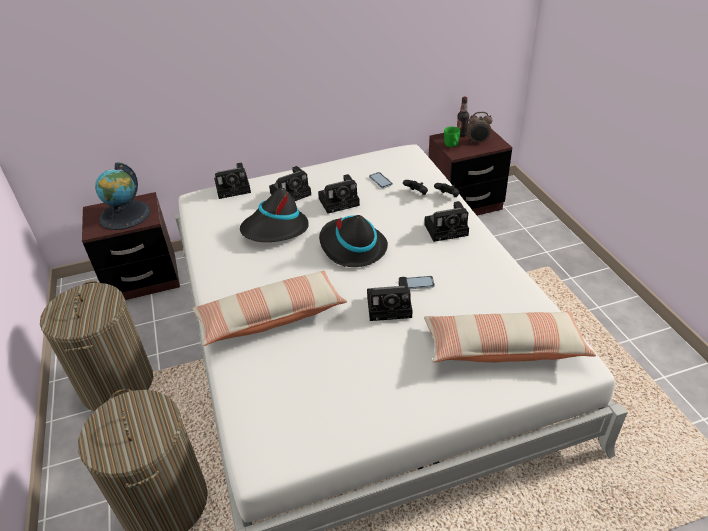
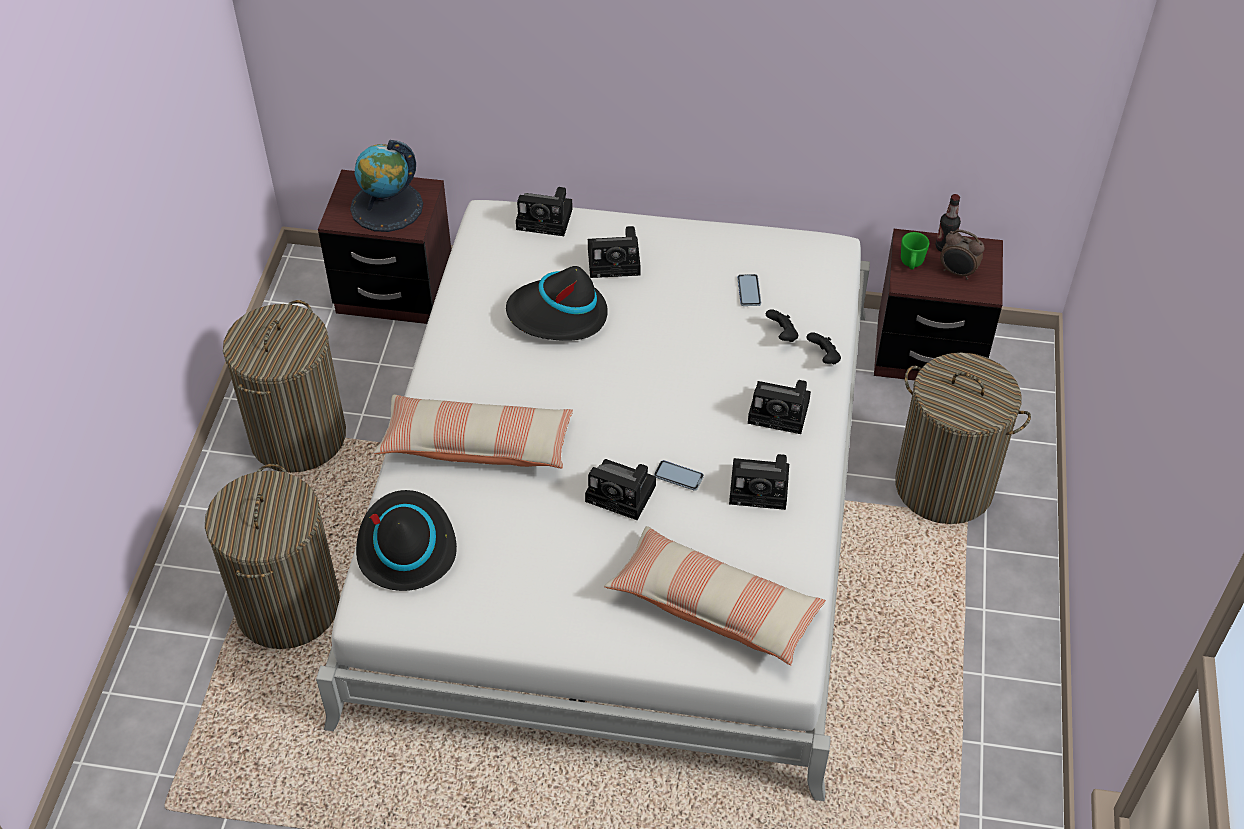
camera: 25 degrees right, 10 degrees up
(340, 201) = (670, 304): camera -> camera (762, 488)
(352, 247) = (635, 386): black hat -> black hat (406, 546)
(525, 257) = (944, 486): none -> laundry basket

